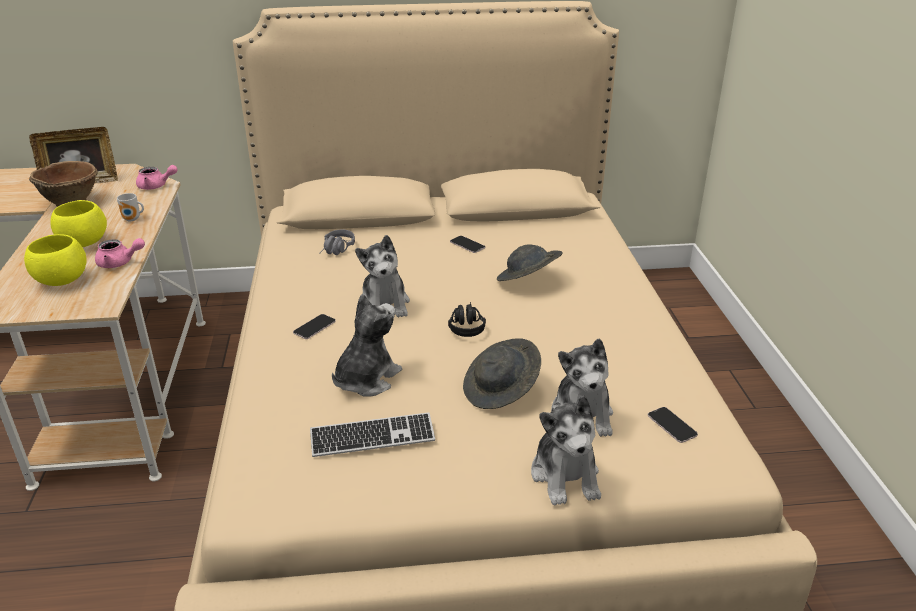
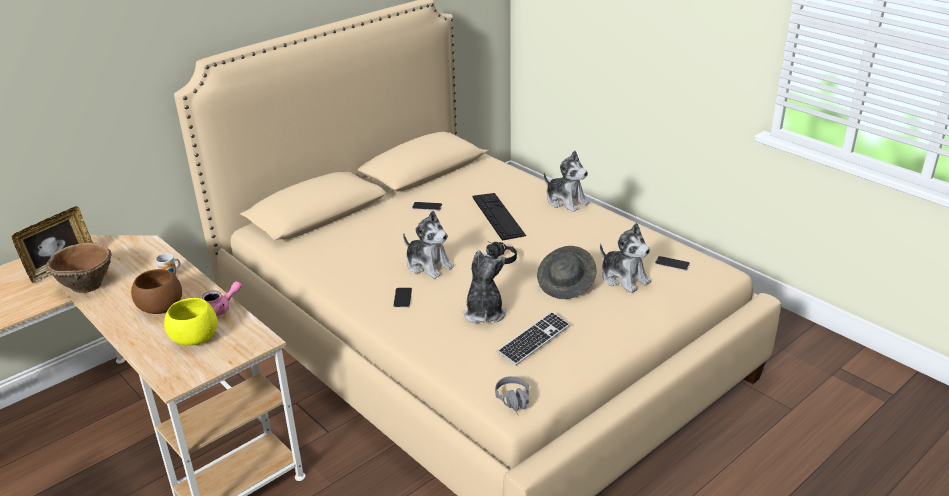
camera: 35 degrees left, 0 degrees up
(85, 243) = (161, 308): yellow bowl -> brown bowl
(156, 186) = (142, 245): pink teapot -> none
(336, 250) = (340, 244): grey headphones -> grey headphones (515, 403)
(528, 281) = (498, 216): grey hat -> keyboard
(565, 475) = (653, 311): plush toy -> plush toy (566, 201)

